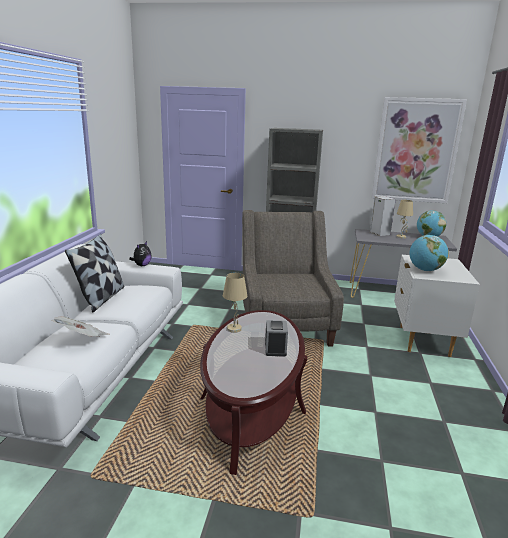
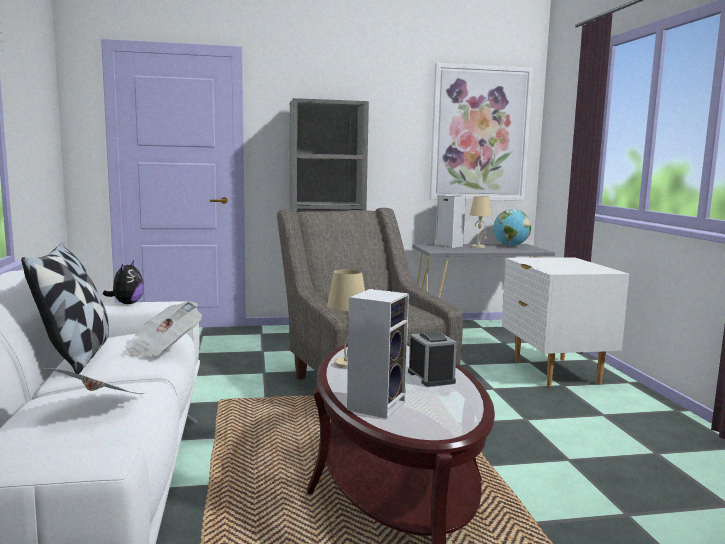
camera: 20 degrees left, 10 degrees down
(142, 301) = (163, 349): none -> newspaper
(224, 364) = (376, 405): none -> speaker
(425, 270) = (553, 267): globe -> none

